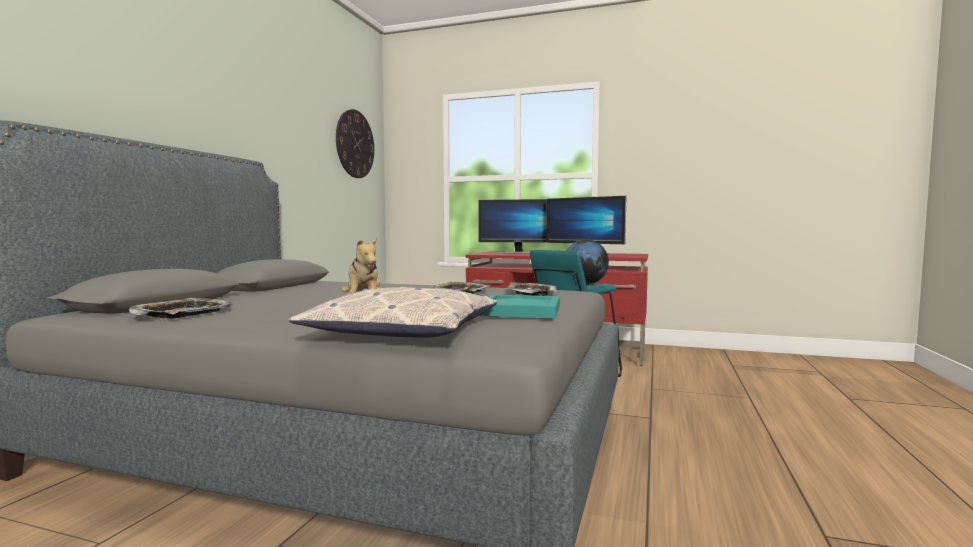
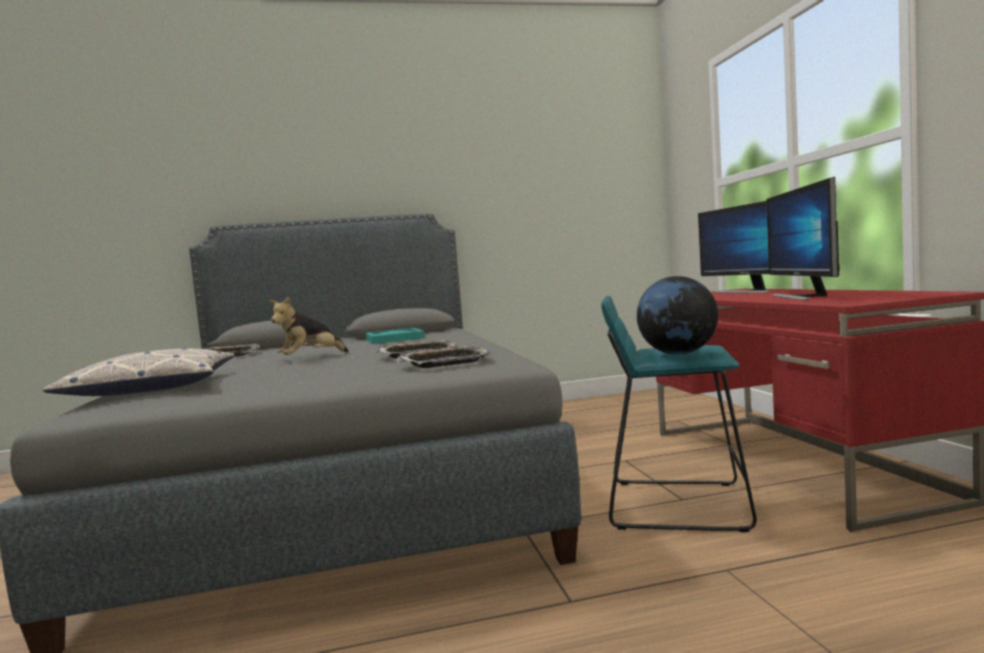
camera: 60 degrees right, 0 degrees up
(355, 144) = (600, 162): wall clock -> none
(521, 310) = (274, 383): turquoise tray -> turquoise tray (393, 339)

